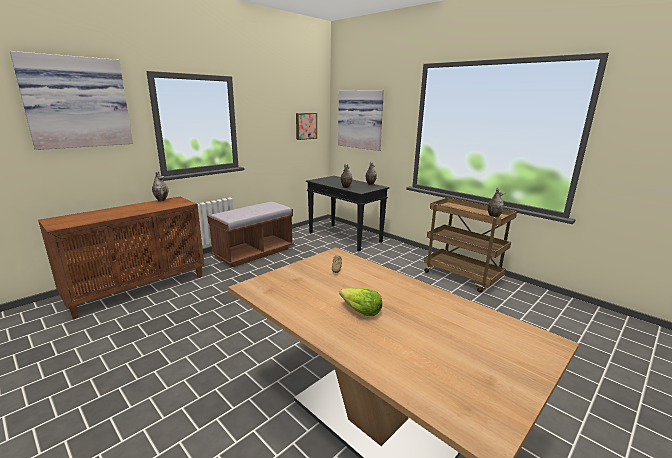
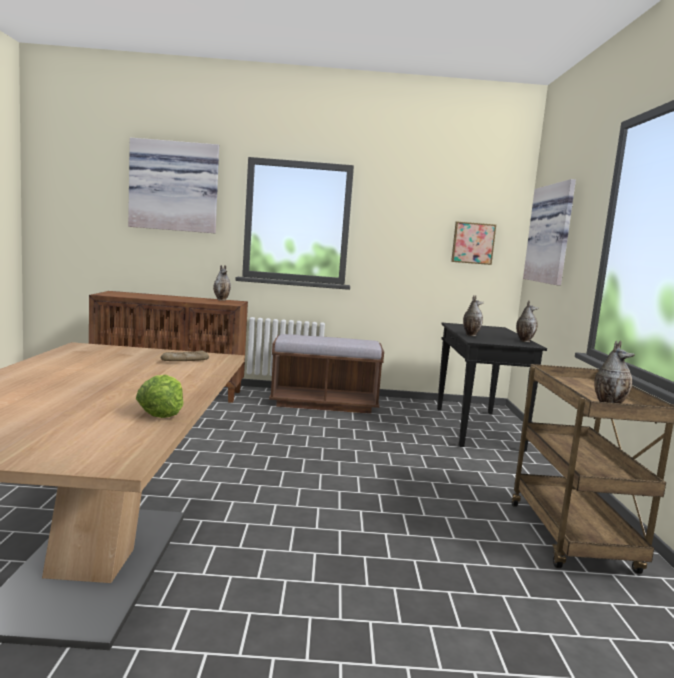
camera: 45 degrees right, 10 degrees down
(360, 311) = (80, 379): lettuce -> lettuce (161, 412)

